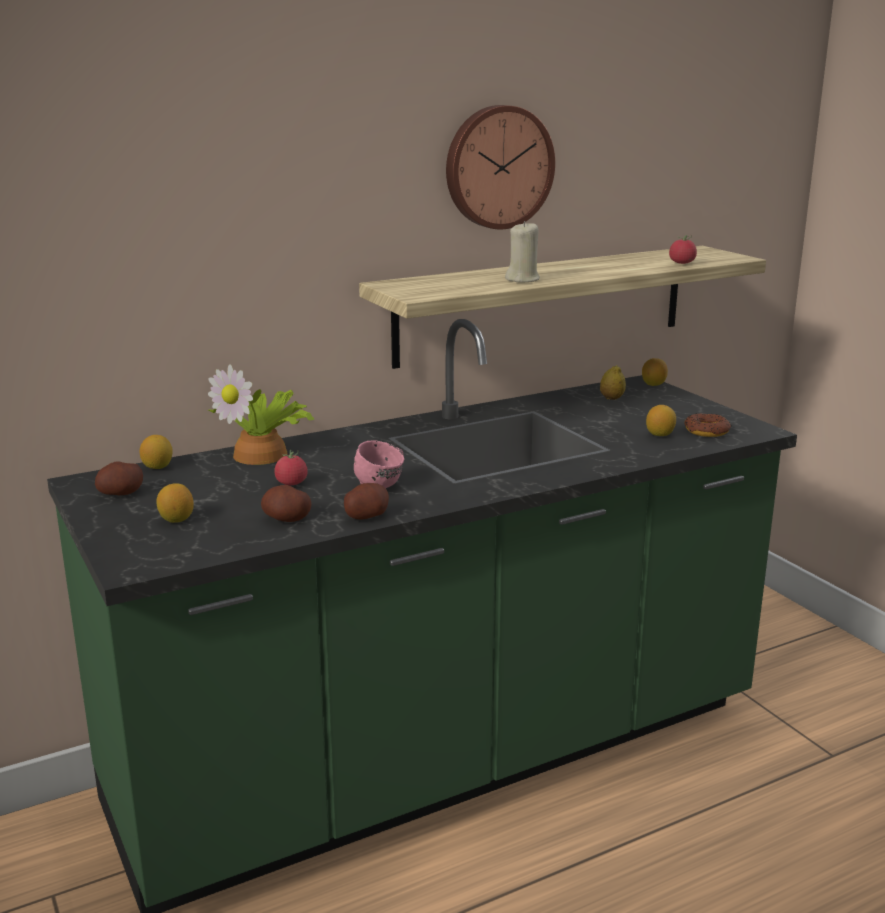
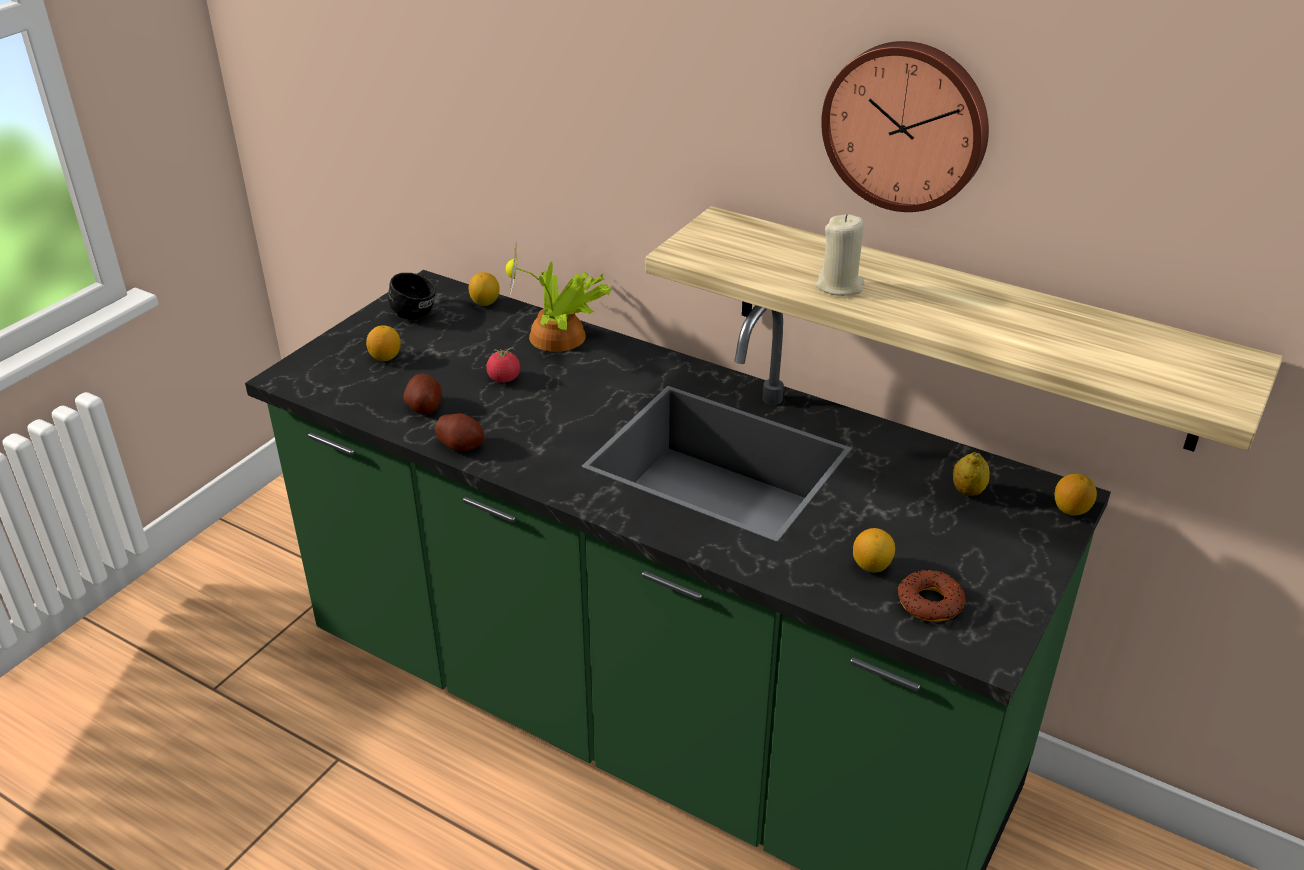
camera: 60 degrees right, 15 degrees up
(121, 493) = (418, 312): potato -> black mug
(384, 484) = (543, 428): pink mug -> none
(682, 263) = (1106, 367): tomato -> none

